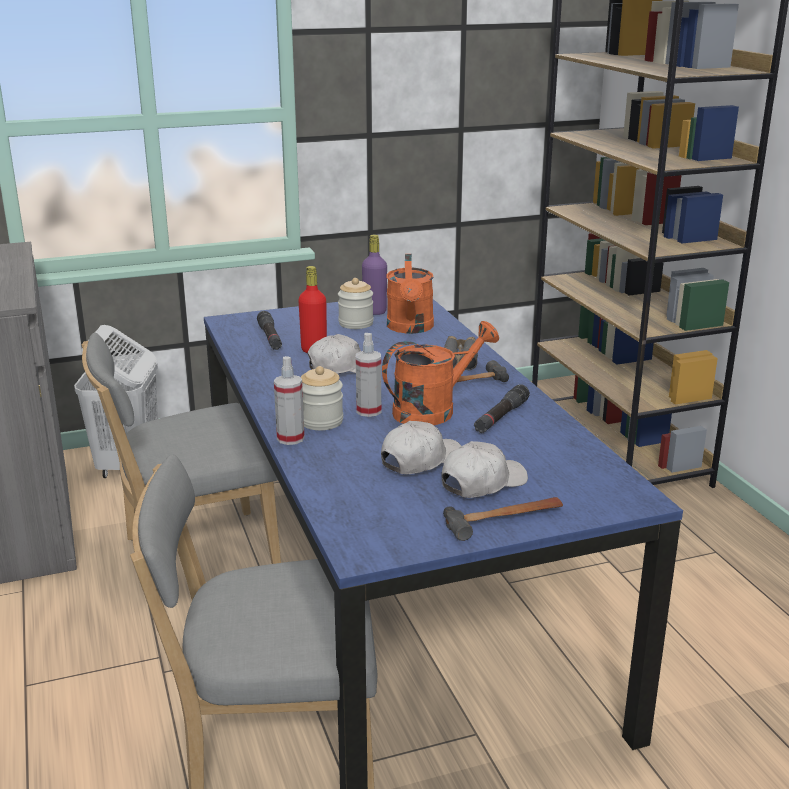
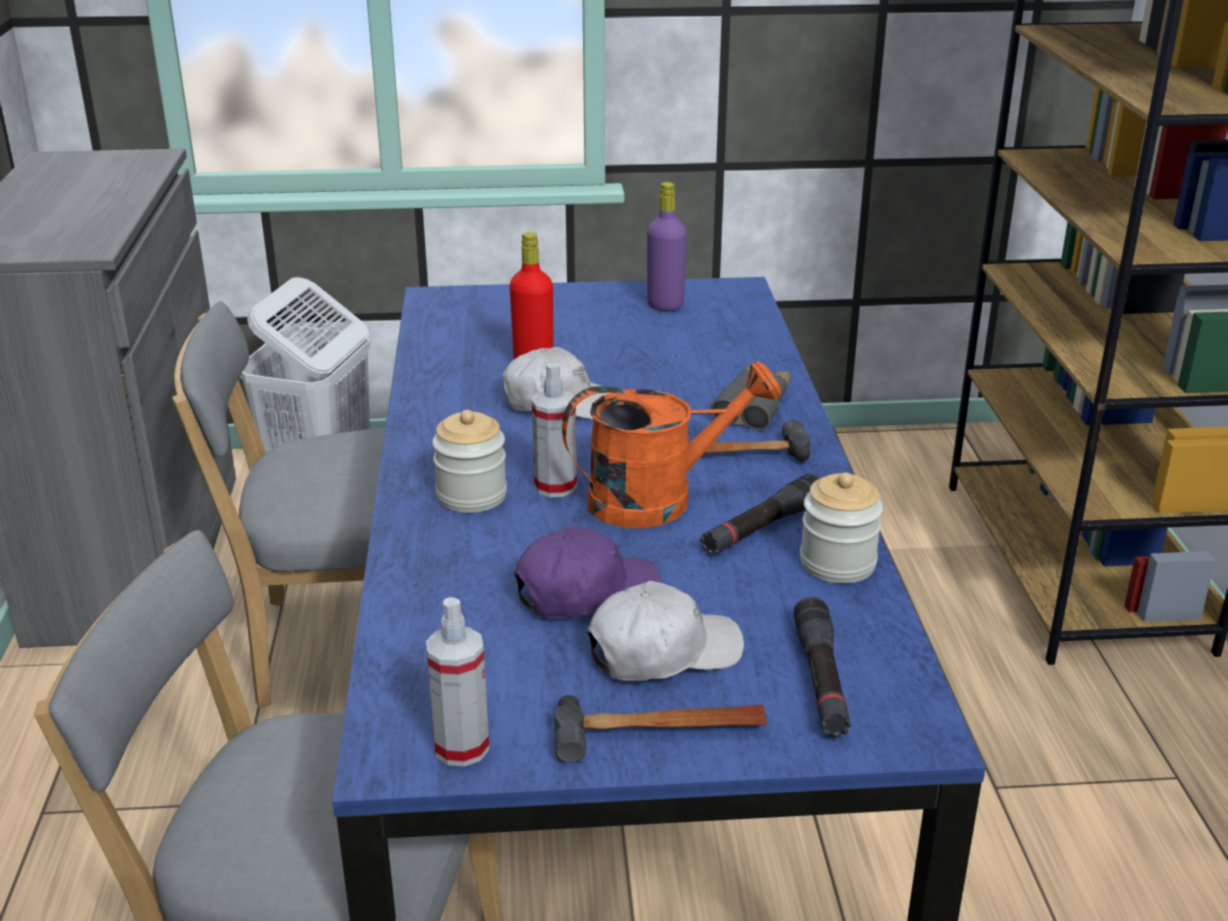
camera: 15 degrees right, 5 degrees up
(270, 337) = (480, 334): black flashlight -> black flashlight (821, 680)
(290, 438) = (407, 521): spray bottle -> spray bottle (461, 747)
(356, 323) = (624, 323): jar -> jar (837, 564)
(410, 328) = (705, 341): orange watering can -> none
(421, 460) = (586, 593): white cap -> purple cap

